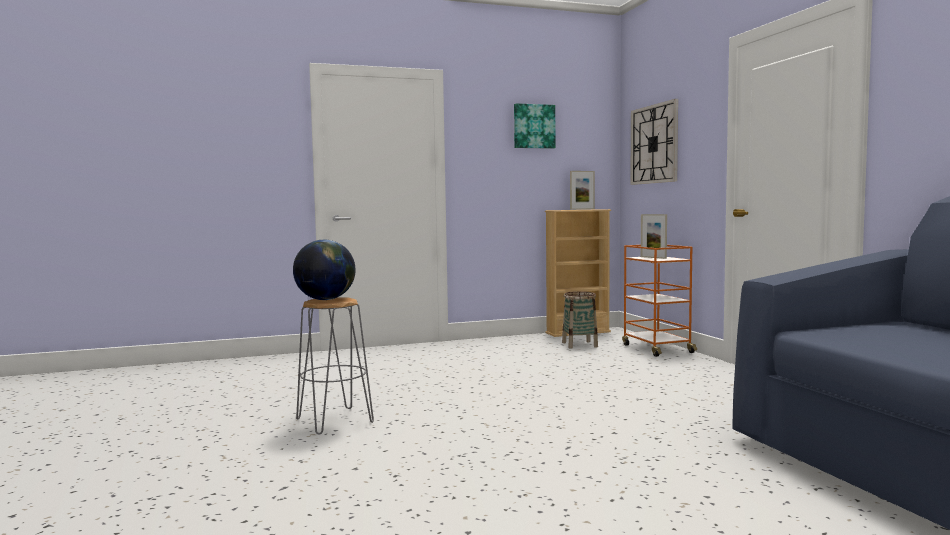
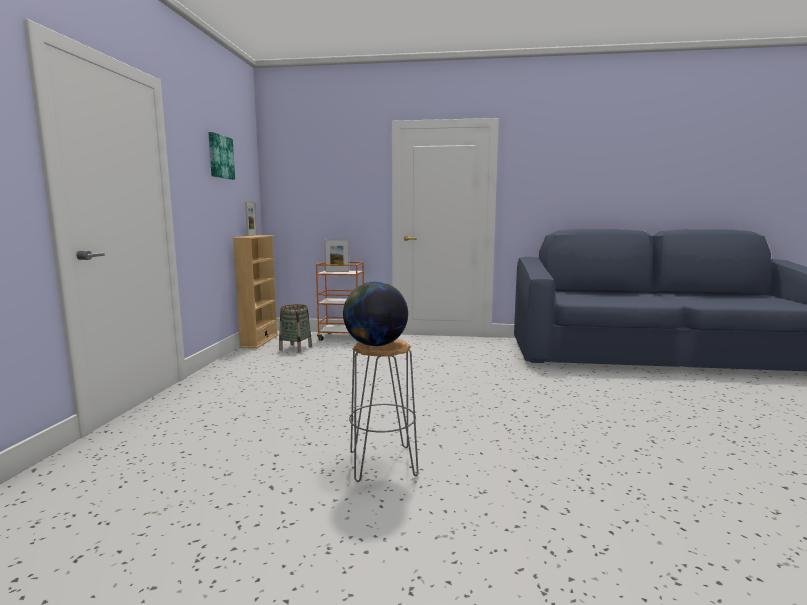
camera: 65 degrees left, 5 degrees up
(654, 144) = (309, 184): wall clock -> none

